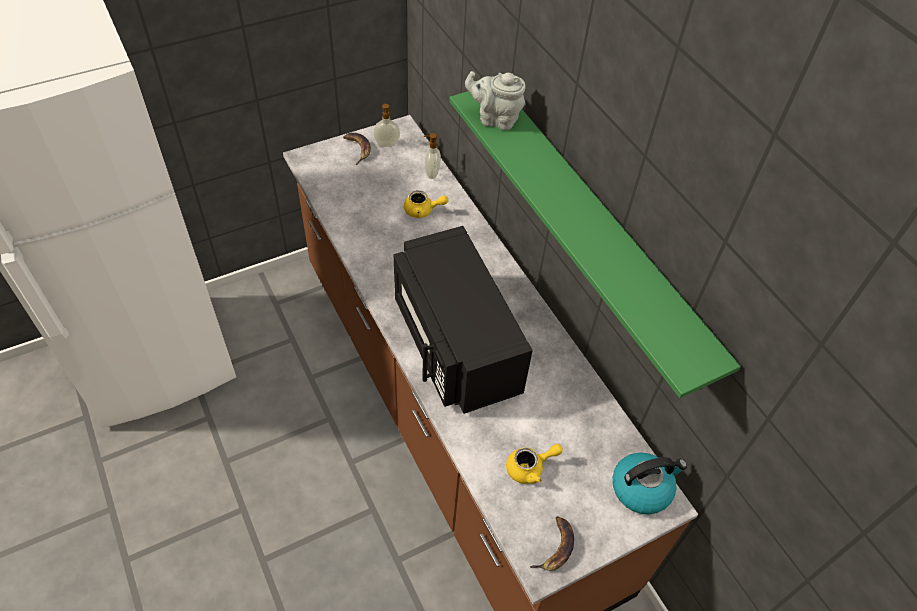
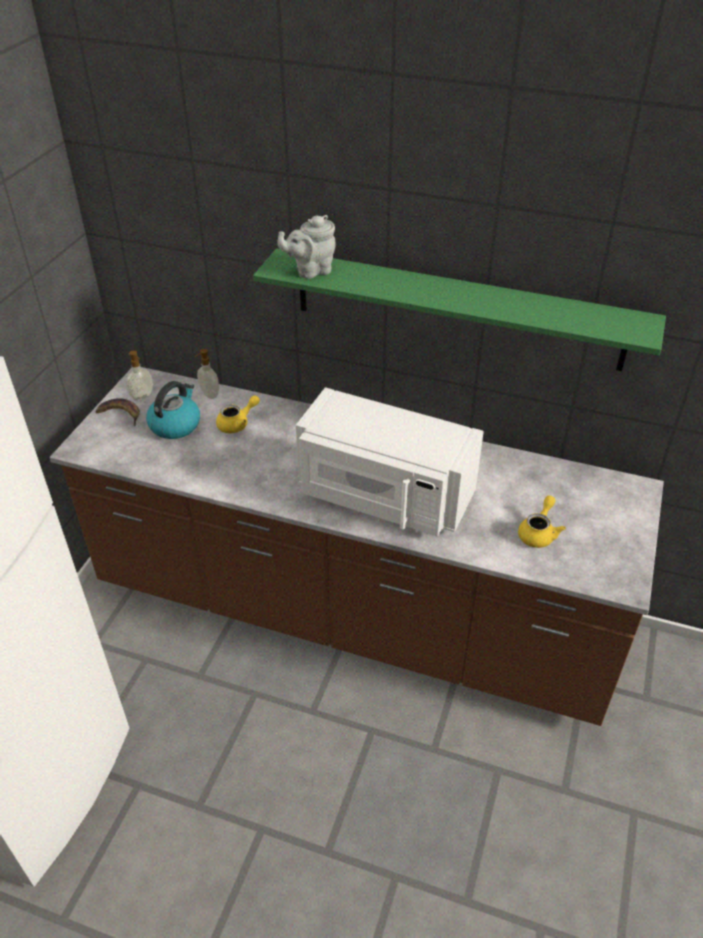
camera: 40 degrees left, 10 degrees down
(454, 344) = (384, 495): black microwave -> white microwave
(555, 547) = (617, 567): banana -> none
(642, 488) = (616, 491): kettle -> kettle (175, 425)

